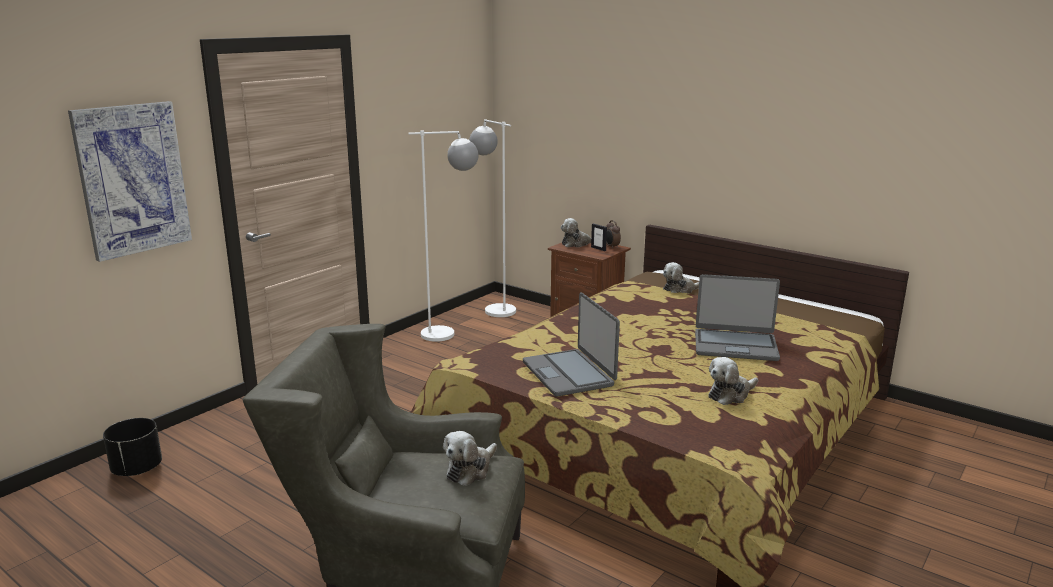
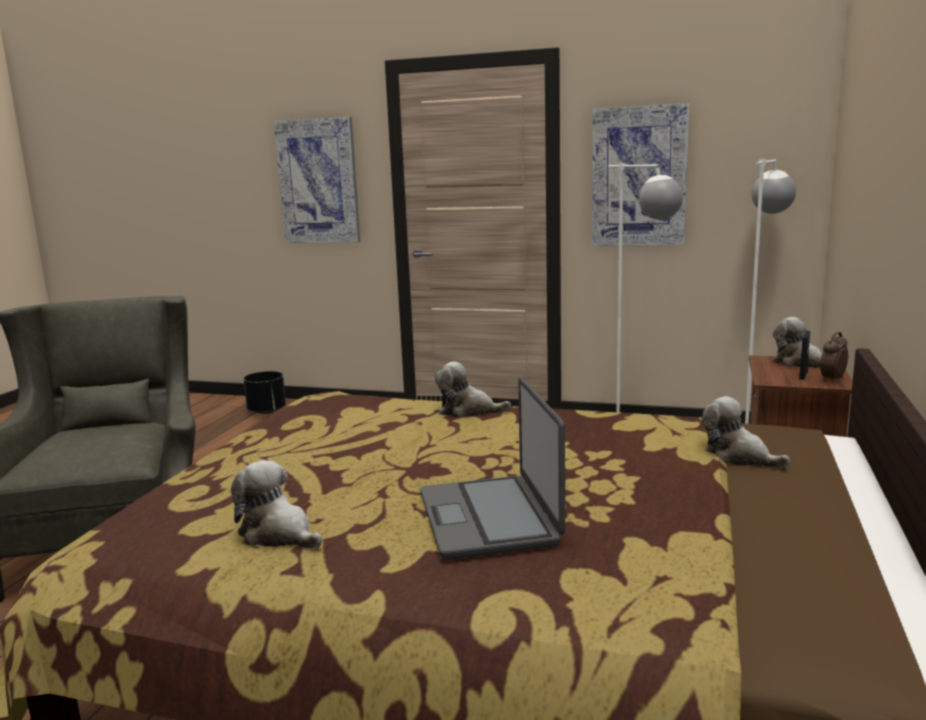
camera: 70 degrees right, 5 degrees down
(405, 138) = (639, 176): none -> picture
(470, 470) = (106, 451): plush toy -> plush toy (468, 411)
(569, 373) = (308, 436): laptop -> none

